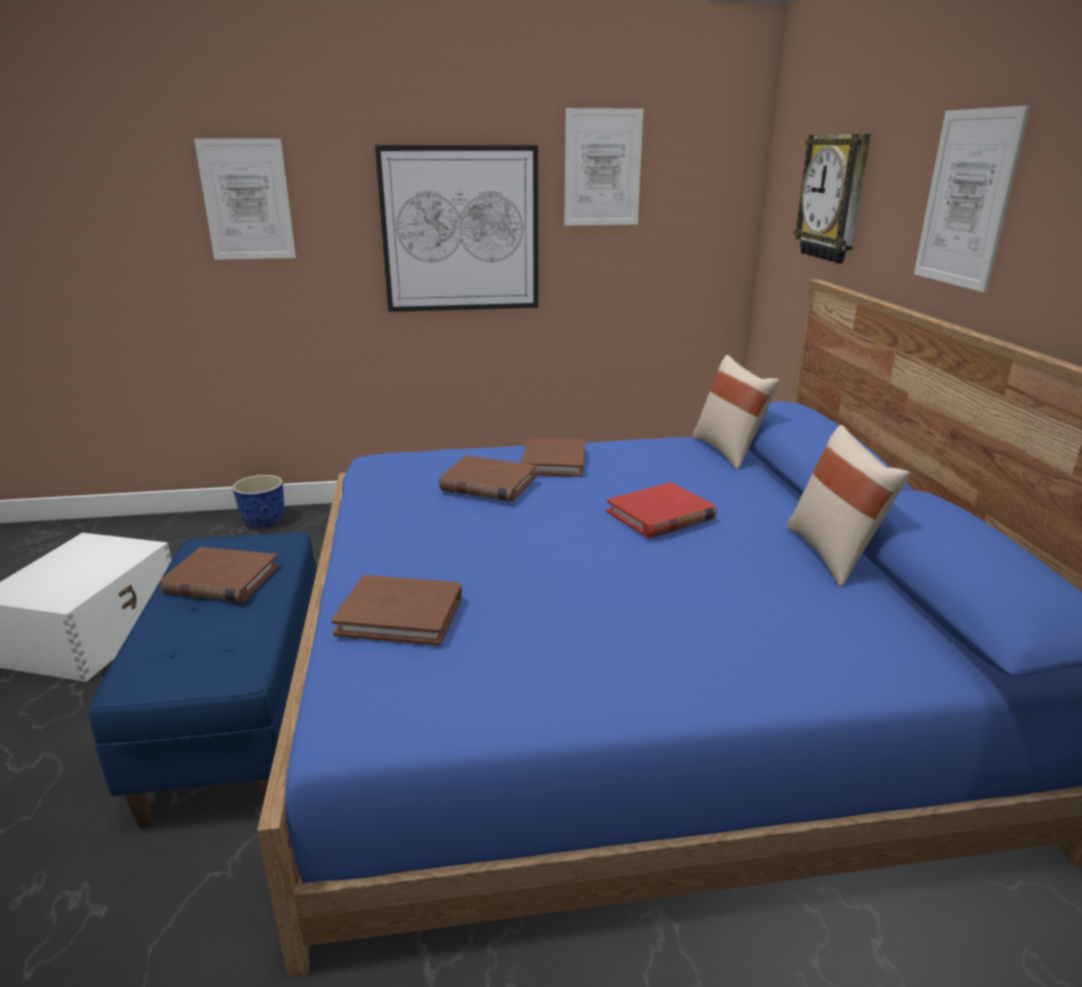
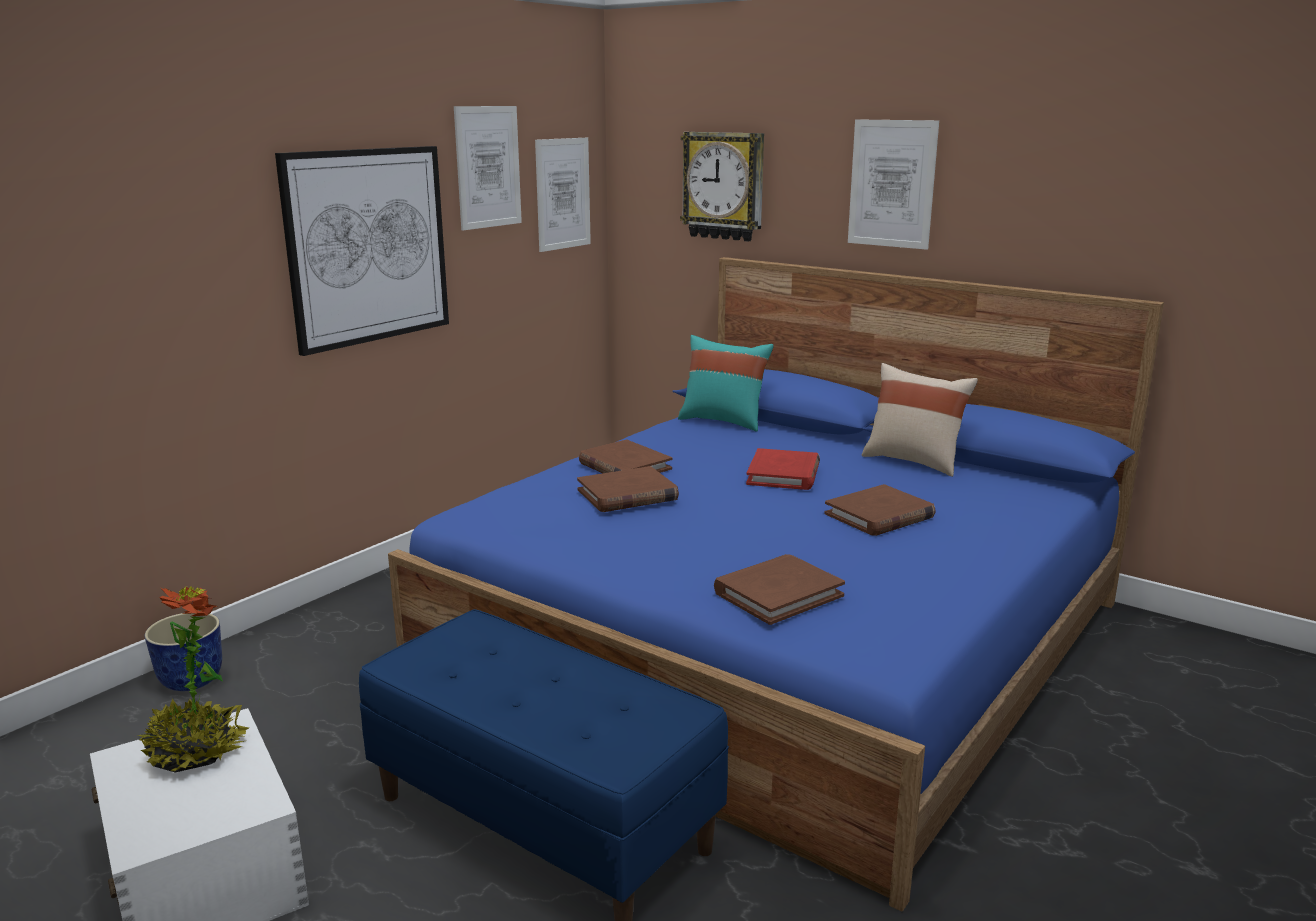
camera: 45 degrees left, 5 degrees down
(105, 555) = (196, 753): none -> potted plant
(221, 580) = (493, 673): brown book -> brown book (879, 515)
(247, 200) = (122, 233): picture -> picture (563, 194)
(729, 451) = (723, 421): beige pillow -> turquoise pillow

